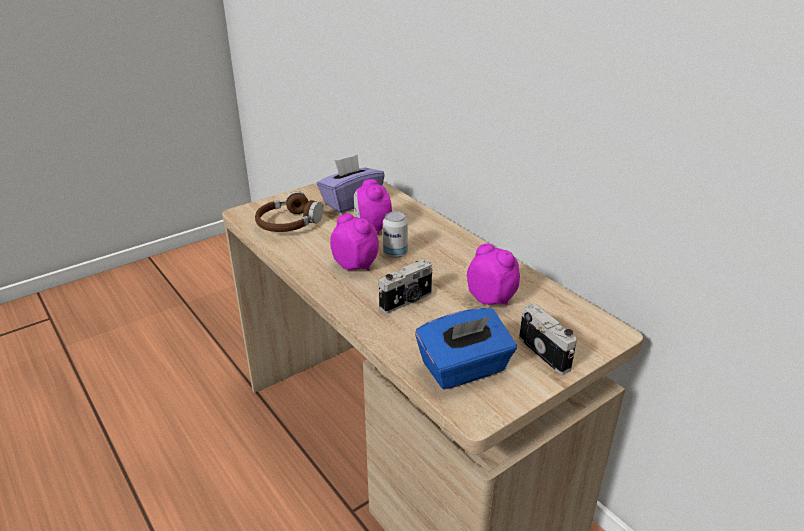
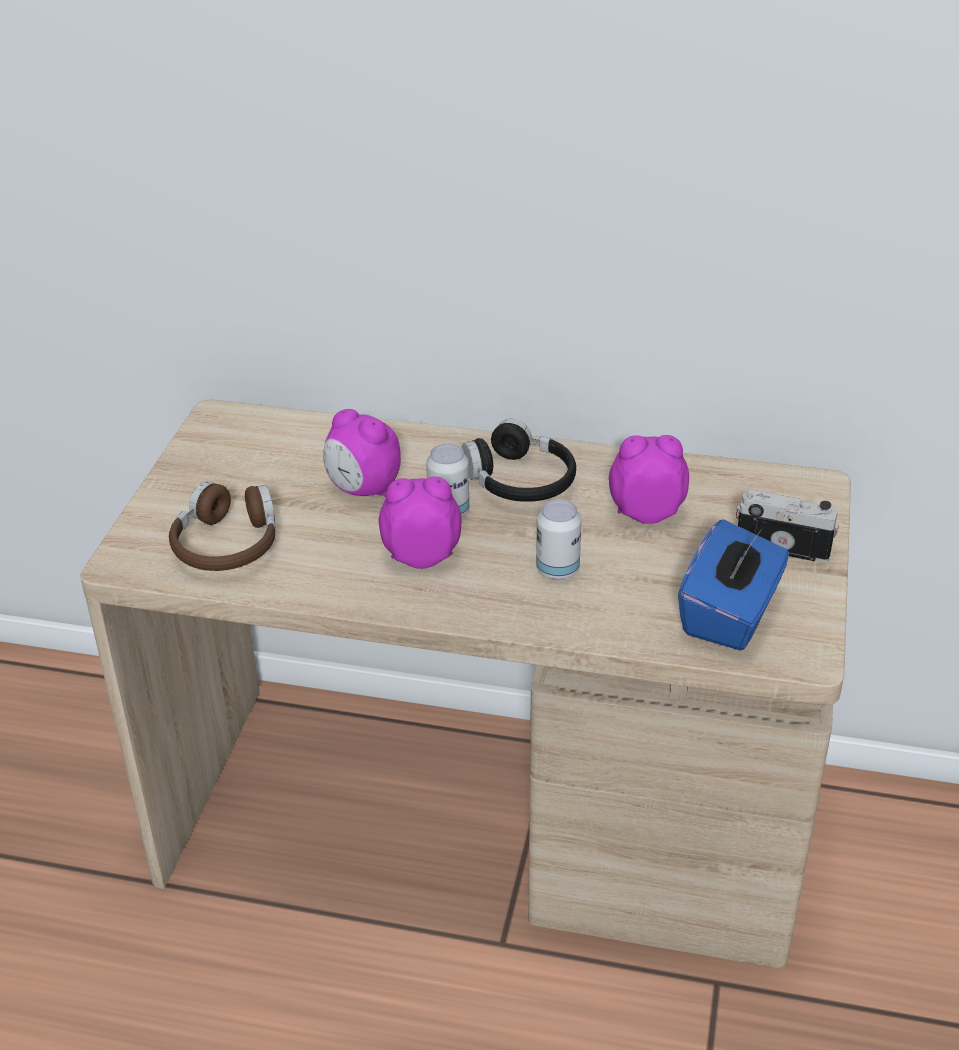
camera: 40 degrees left, 5 degrees up
(351, 202) = (269, 463): purple tissue box -> none
(407, 301) = (557, 570): camera -> can
(448, 255) = (520, 480): none -> black headphones

